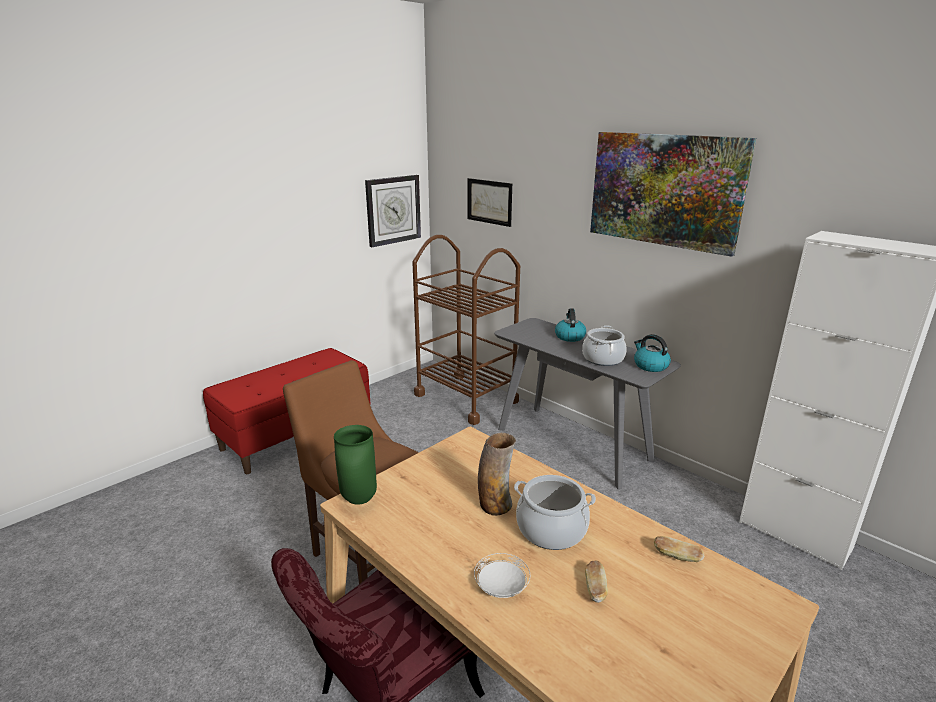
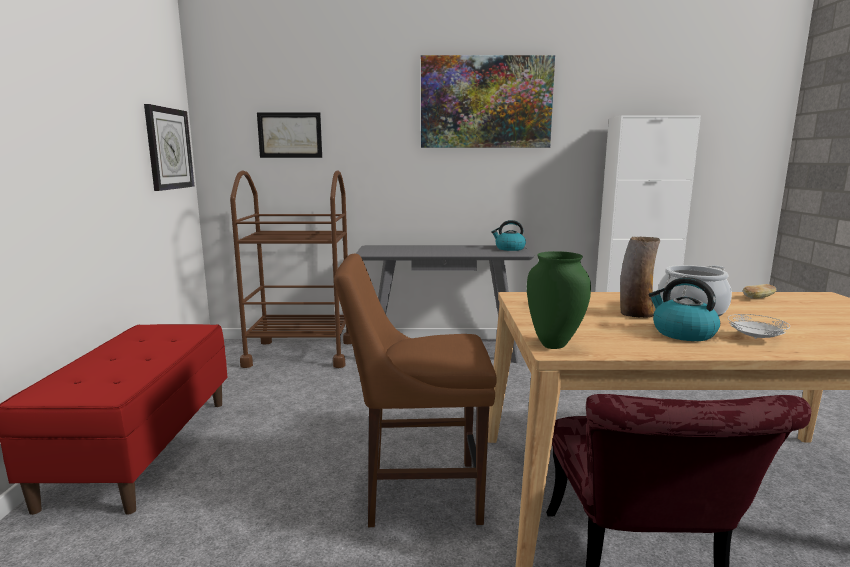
camera: 45 degrees left, 10 degrees down
(569, 336) = (420, 247): kettle -> kettle (682, 333)
(595, 589) = (779, 320): bread -> none
(603, 359) = (474, 251): cooking pot -> none

